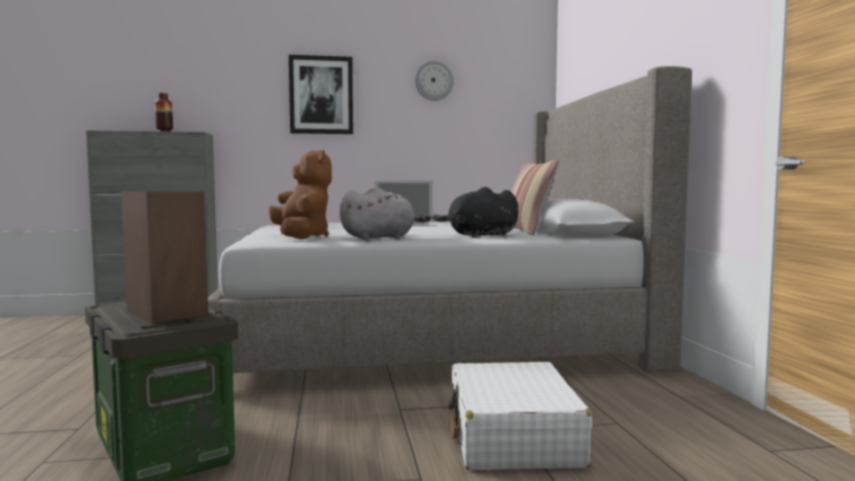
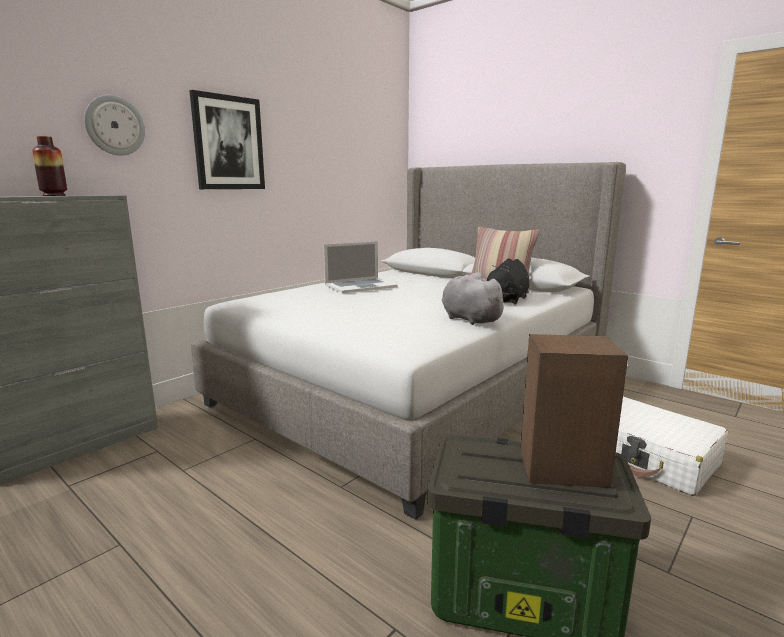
camera: 40 degrees left, 10 degrees up
(301, 237) = (407, 331): brown plush toy -> none
(381, 238) = (469, 319): grey plush toy -> grey plush toy turned 60 degrees counterclockwise
(434, 80) = (328, 132): wall clock -> wall clock (115, 125)

